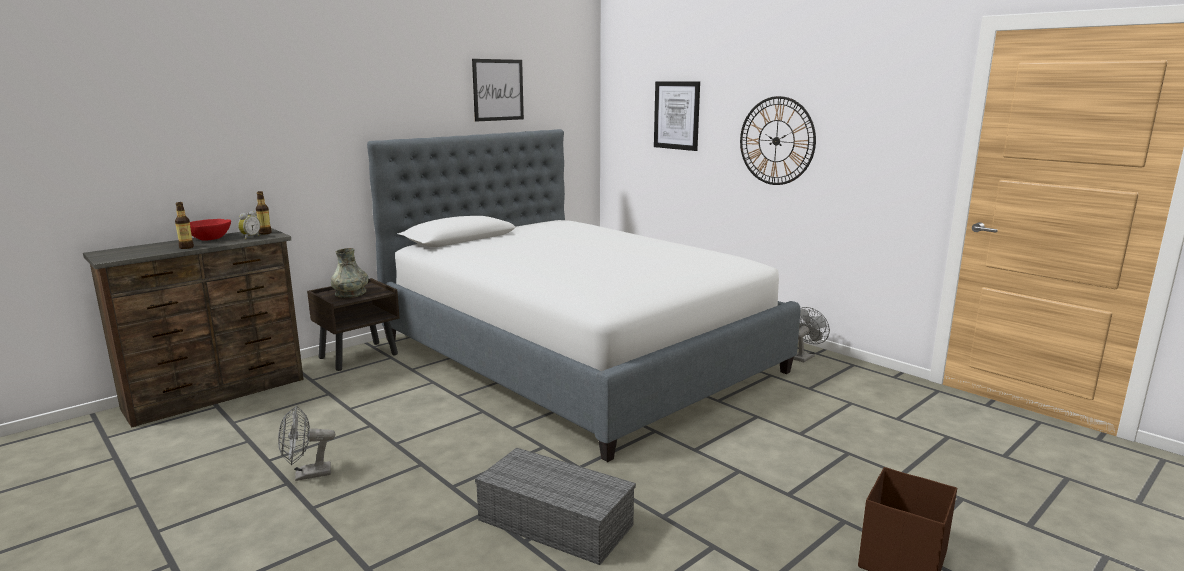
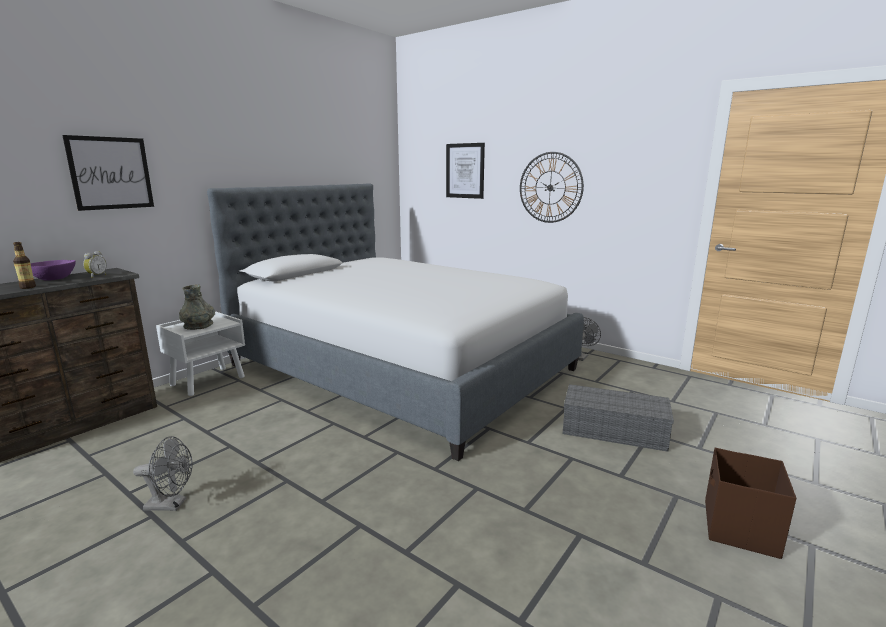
camera: 10 degrees left, 0 degrees up
(210, 239) = (54, 279): red bowl -> purple bowl
(265, 233) = (112, 272): bottle -> none
(306, 475) = (171, 504): grey fan -> grey fan turned 150 degrees counterclockwise
(359, 356) = (208, 381): brown nightstand -> white nightstand
(498, 90) = (319, 149): picture -> picture (111, 173)
(552, 522) = (427, 528): grey storage box -> grey storage box (612, 430)

